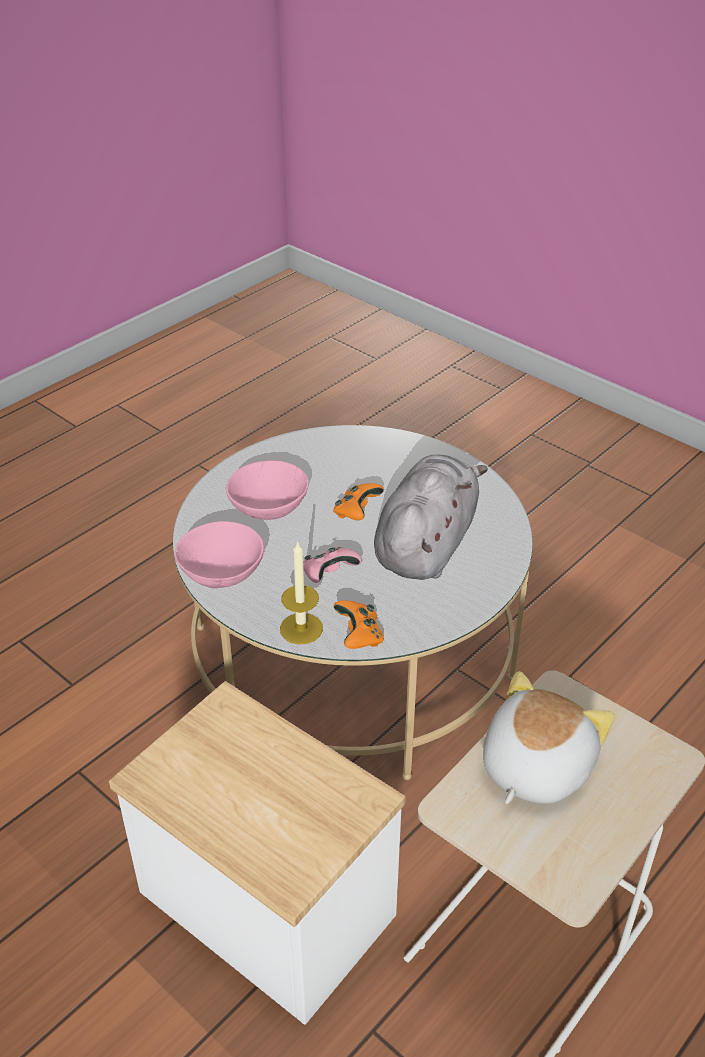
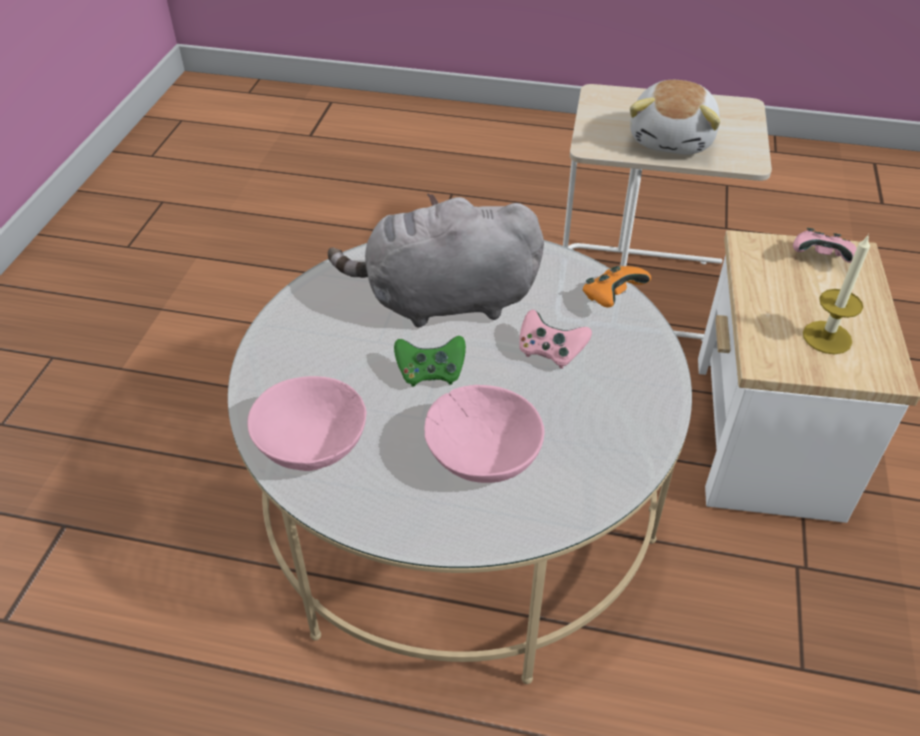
camera: 120 degrees left, 5 degrees up
(221, 572) = (627, 440): pink bowl -> pink bowl (311, 446)
(301, 628) = (641, 339): candle -> candle (827, 337)
(307, 842) = (820, 258): none -> pink game controller
(357, 512) = (430, 373): orange game controller -> green game controller
(533, 767) = (673, 139): plush toy -> plush toy turned 75 degrees counterclockwise

